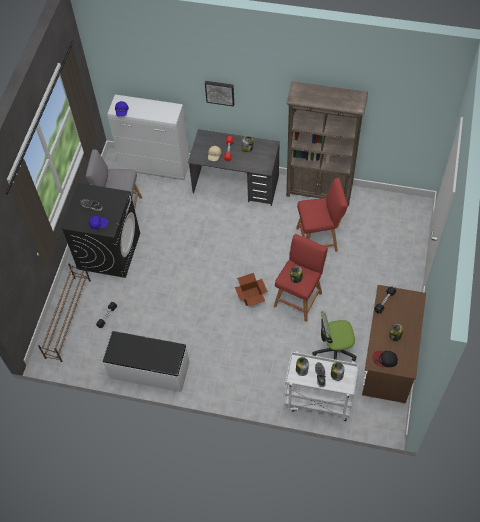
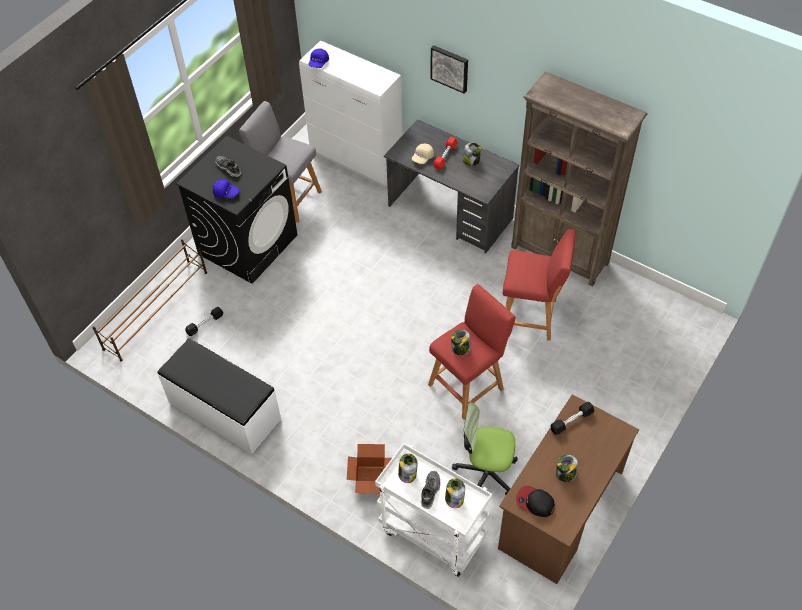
camera: 20 degrees right, 5 degrees down
(251, 296) = (403, 361): cardboard box -> cardboard box (370, 479)

